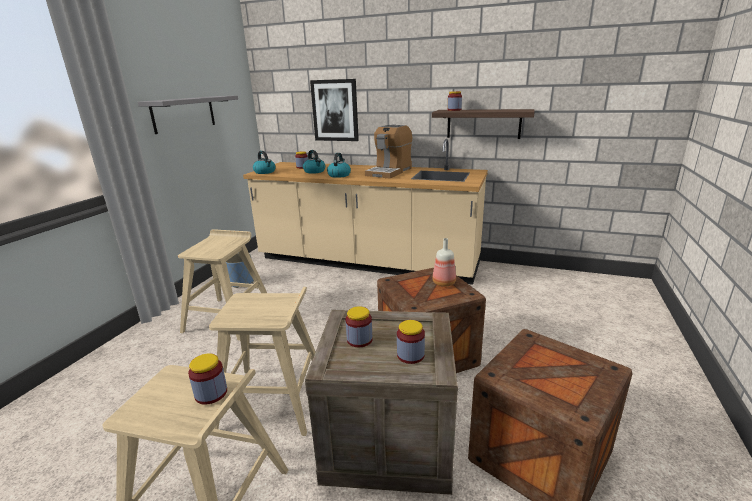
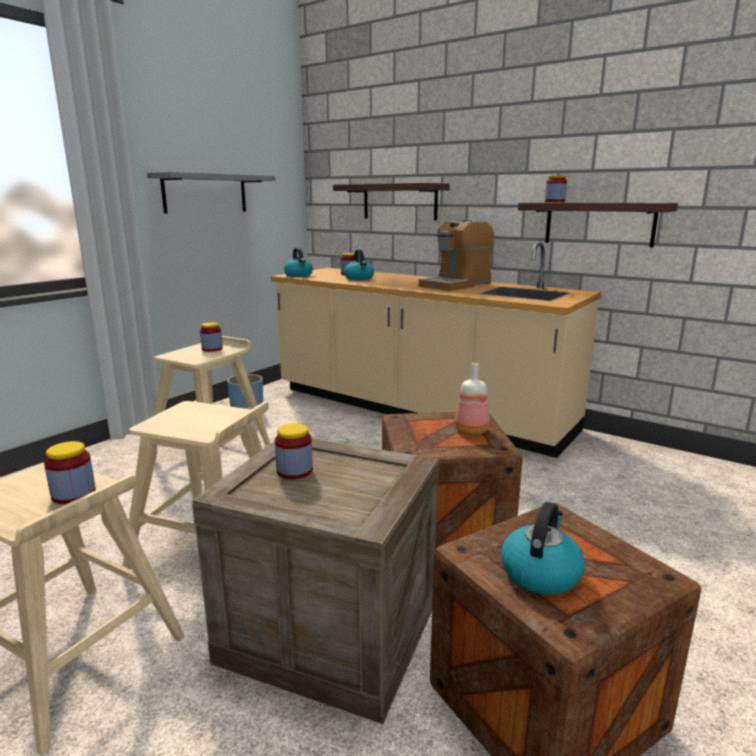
camera: 15 degrees right, 5 degrees down
(335, 110) = (399, 202): picture -> shelf
(339, 175) = (386, 284): kettle -> kettle (540, 572)
(410, 355) = (347, 499): jar -> jar (212, 349)

